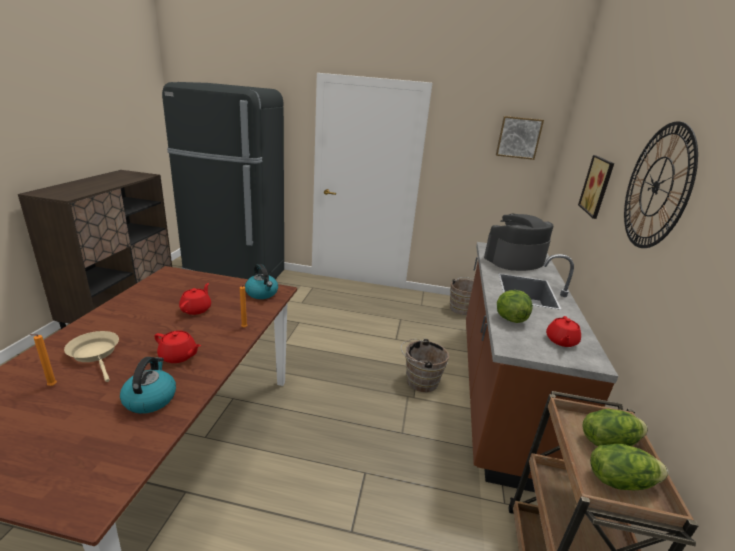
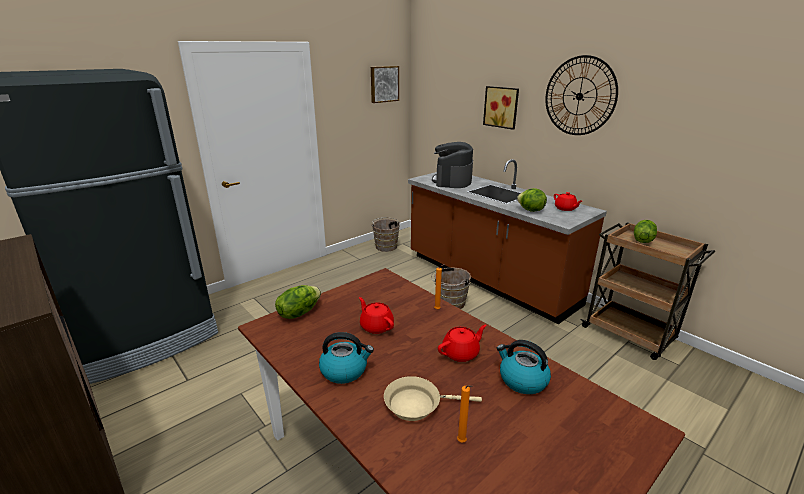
camera: 50 degrees left, 0 degrees up
(262, 293) = (380, 286): kettle -> kettle (345, 370)
(619, 480) = (670, 249): lettuce -> lettuce (299, 312)

